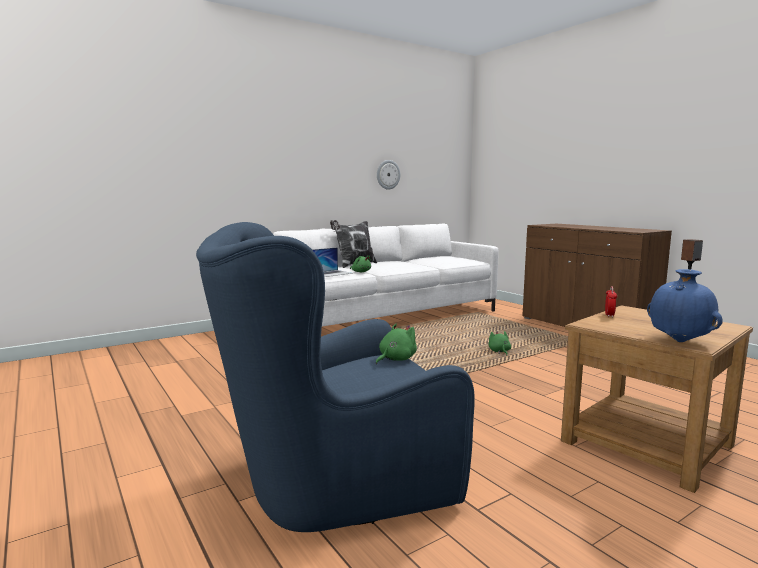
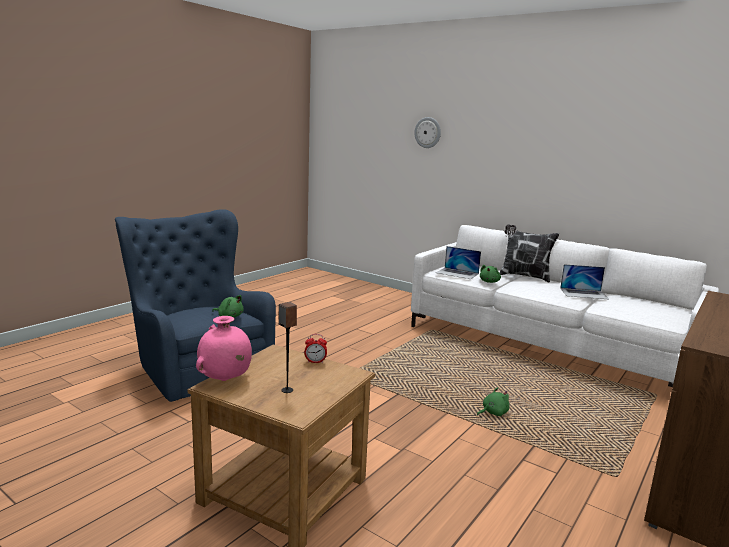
camera: 70 degrees right, 5 degrees up
(388, 174) = (631, 182): wall clock -> wall clock (428, 132)
(412, 261) = (584, 293): none -> laptop
(680, 341) = (225, 380): blue vase -> pink vase

